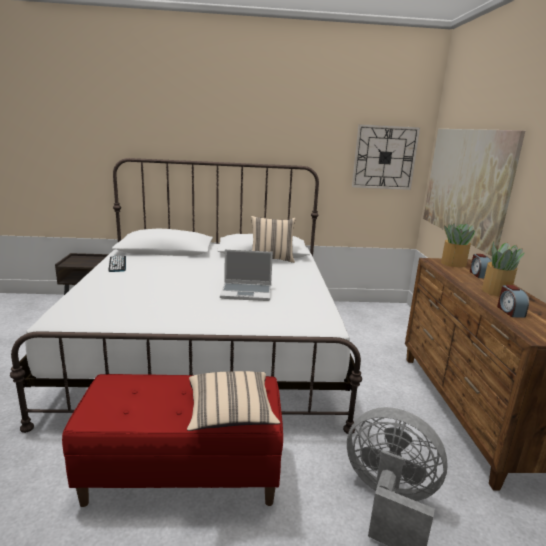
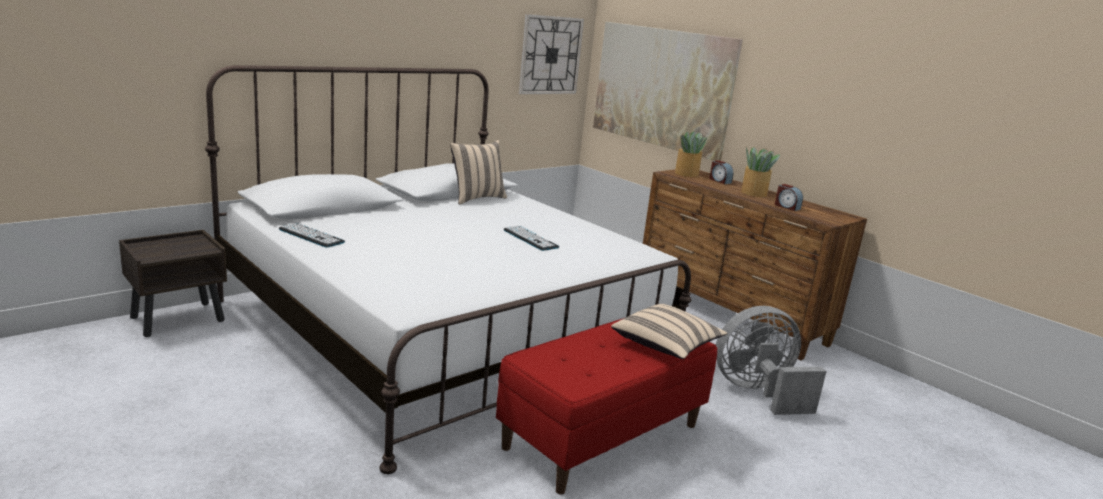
camera: 40 degrees left, 0 degrees up
(247, 292) = (530, 239): laptop -> keyboard

